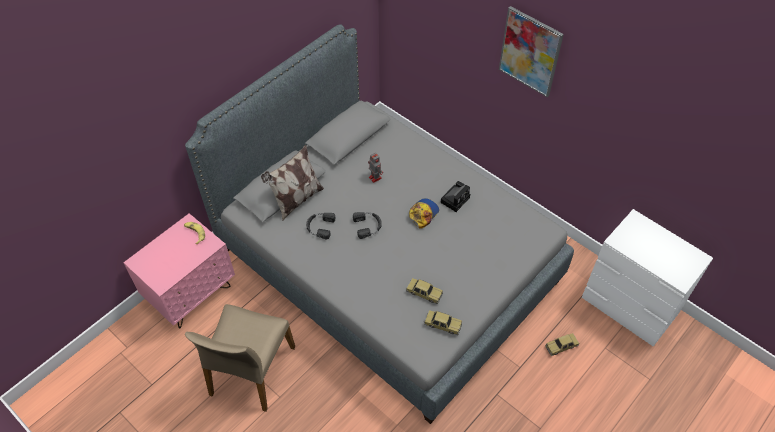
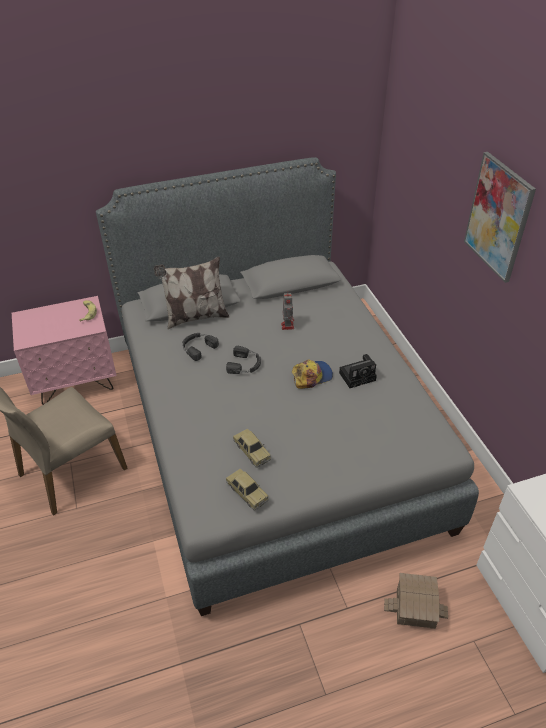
camera: 30 degrees right, 10 degrees down
(561, 346) = (415, 609): toy car -> toy house

